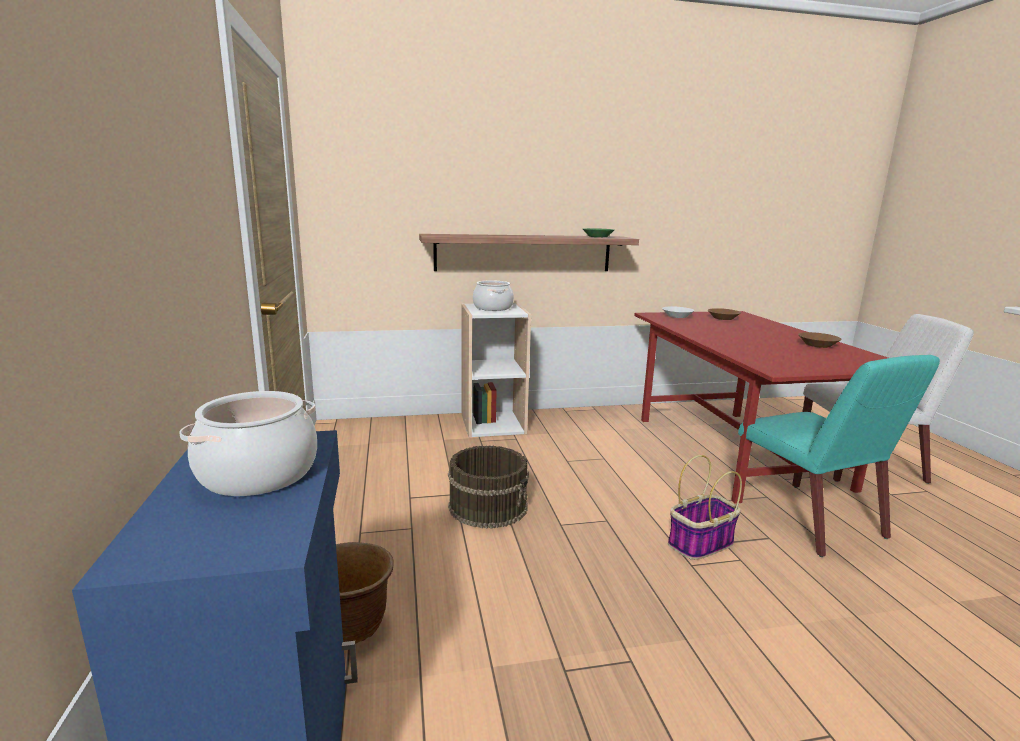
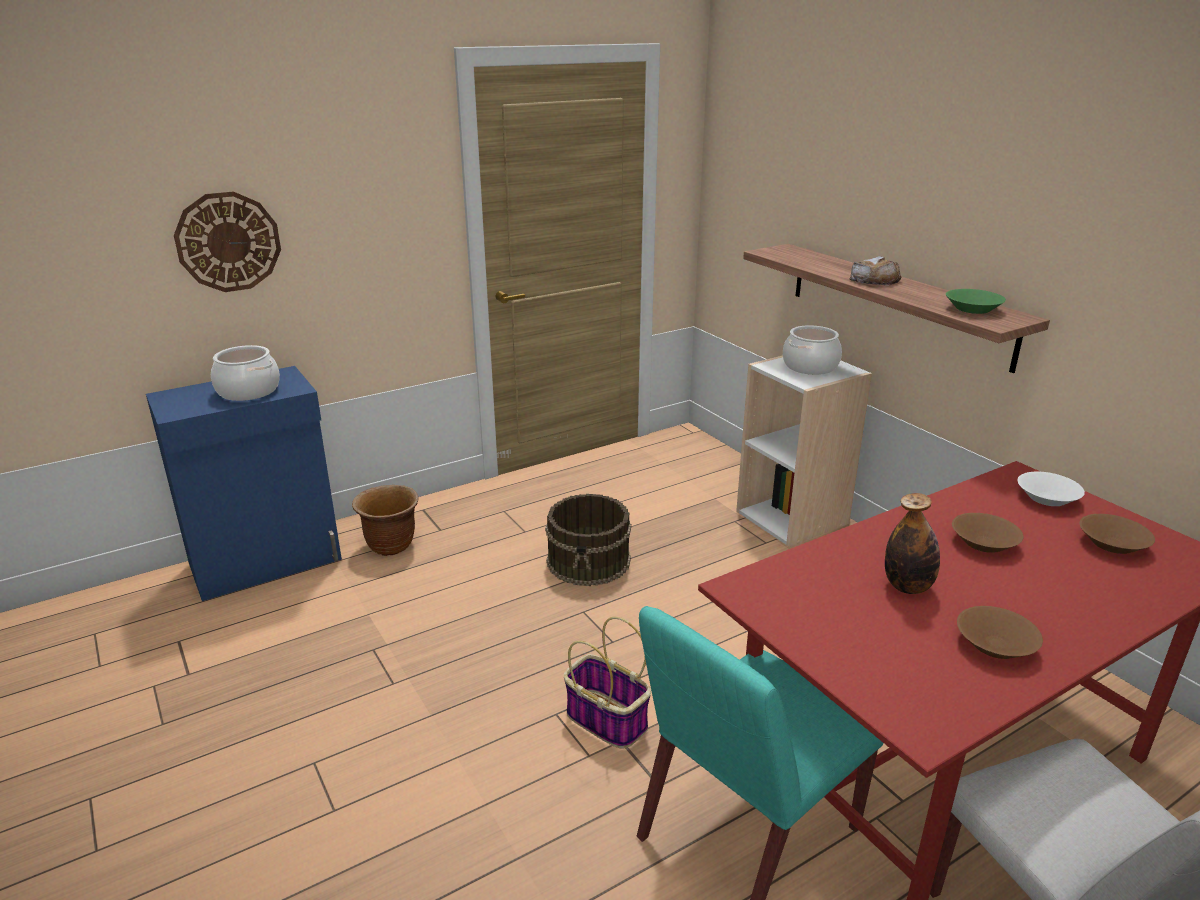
camera: 70 degrees right, 10 degrees up
(112, 214) = (228, 242): none -> wall clock
(527, 236) = (874, 280): none -> bread
(721, 330) = (984, 542): none -> brown bowl
(767, 346) = (907, 586): none -> bottle

